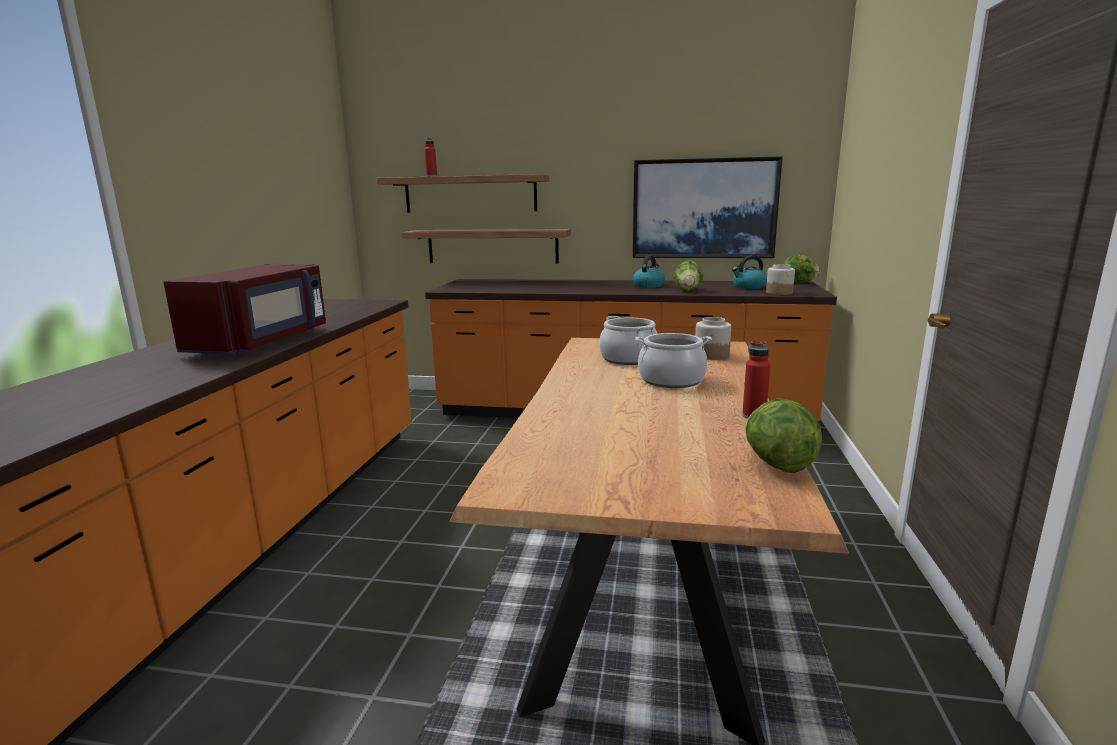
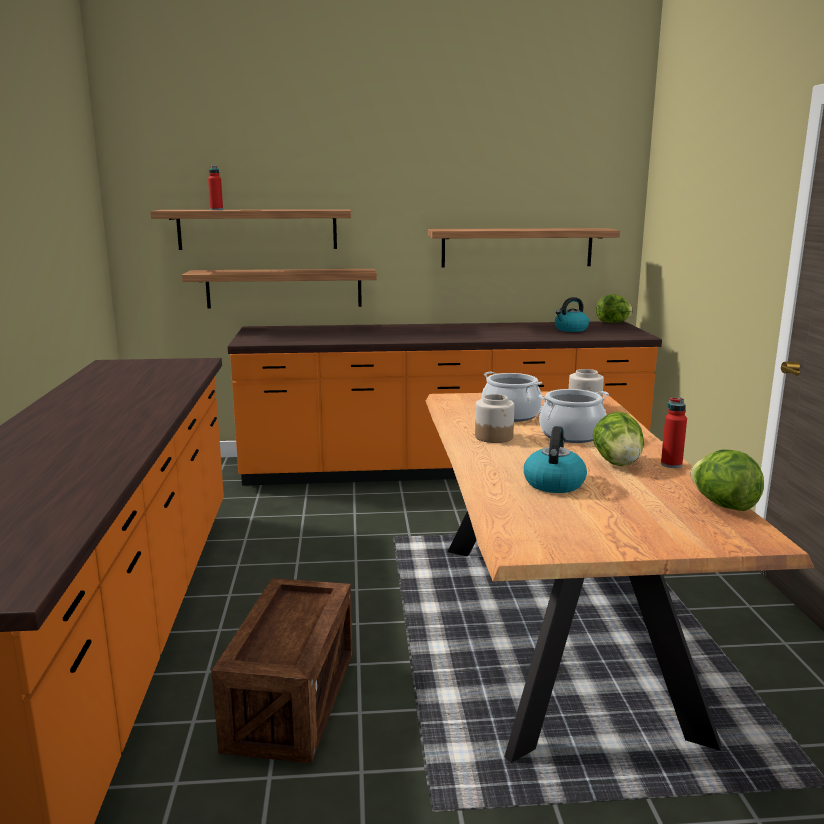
camera: 15 degrees left, 0 degrees up
(262, 341) = (127, 419): red microwave -> none
(358, 612) = (291, 700): none -> crate
(648, 286) = (469, 331): kettle -> kettle (553, 483)
(688, 290) = (515, 336): lettuce -> lettuce (617, 463)
(704, 209) = (517, 247): picture -> shelf
(779, 293) = (606, 336): jar -> jar (494, 437)

